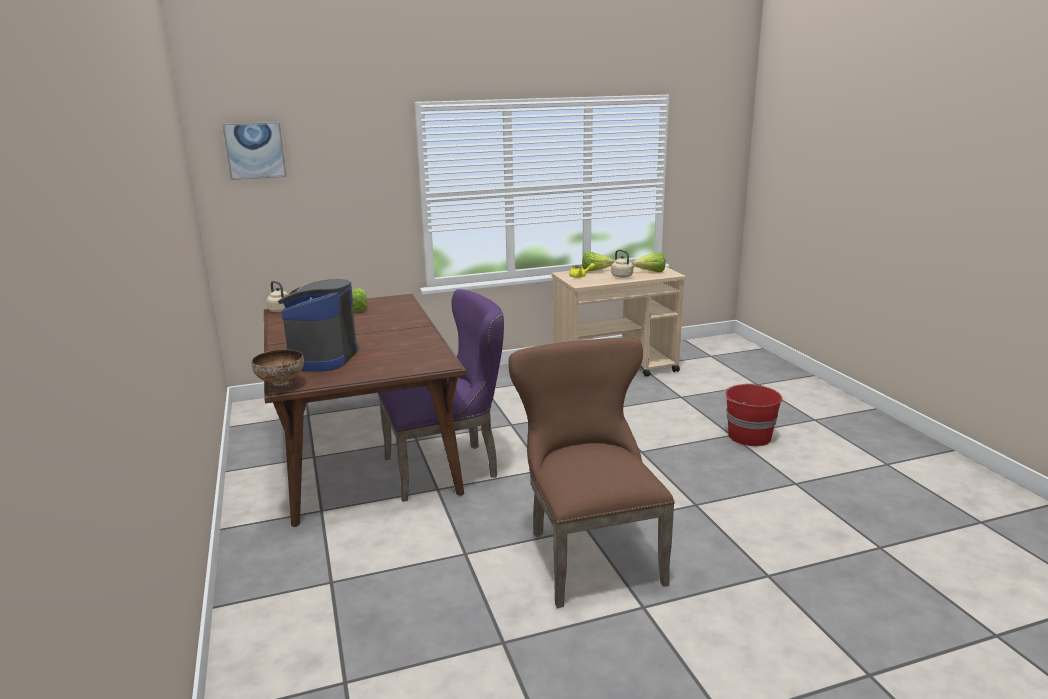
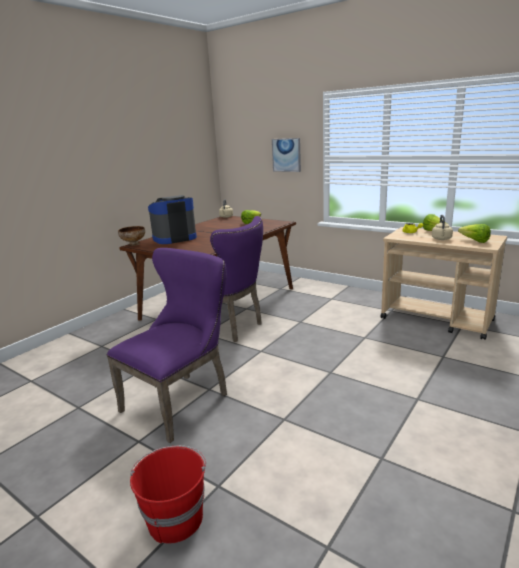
camera: 55 degrees right, 0 degrees up
(255, 150) = (240, 126): picture -> picture (286, 155)
(588, 553) = (182, 400): brown chair -> purple chair
(748, 436) = (429, 407): red bucket -> red bucket (175, 517)

